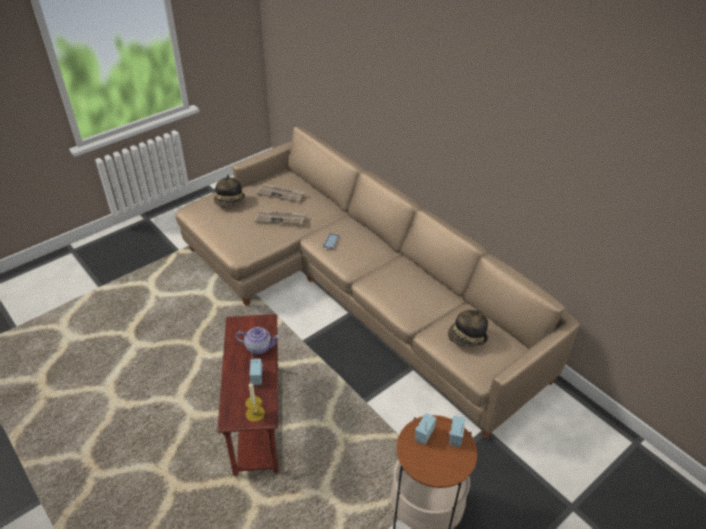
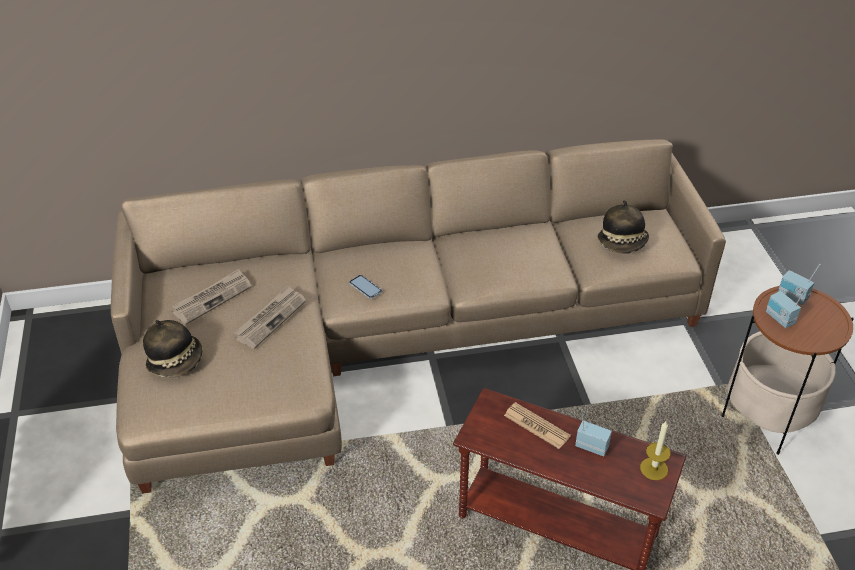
camera: 60 degrees left, 0 degrees up
(259, 347) = (536, 426): teapot -> newspaper

